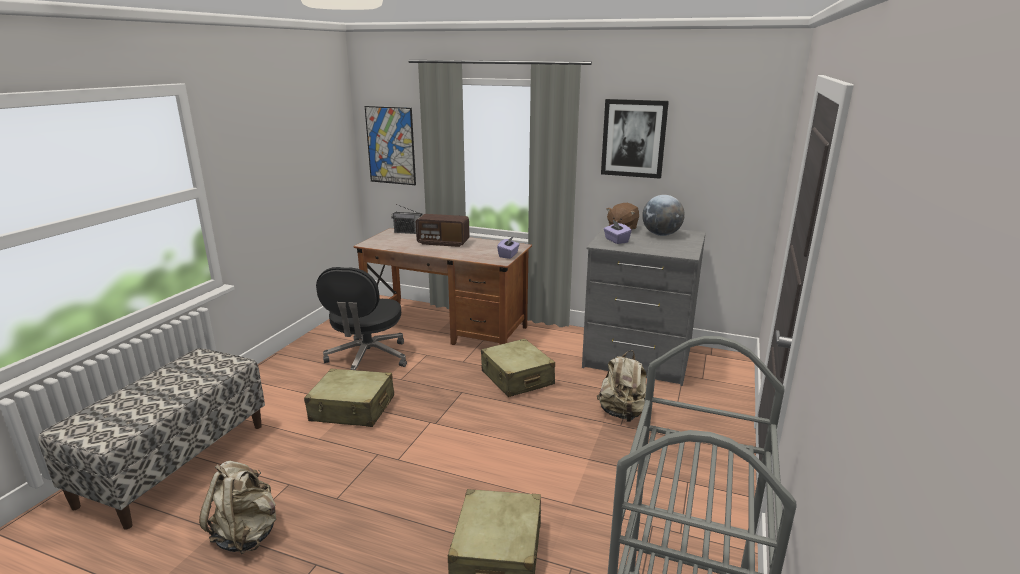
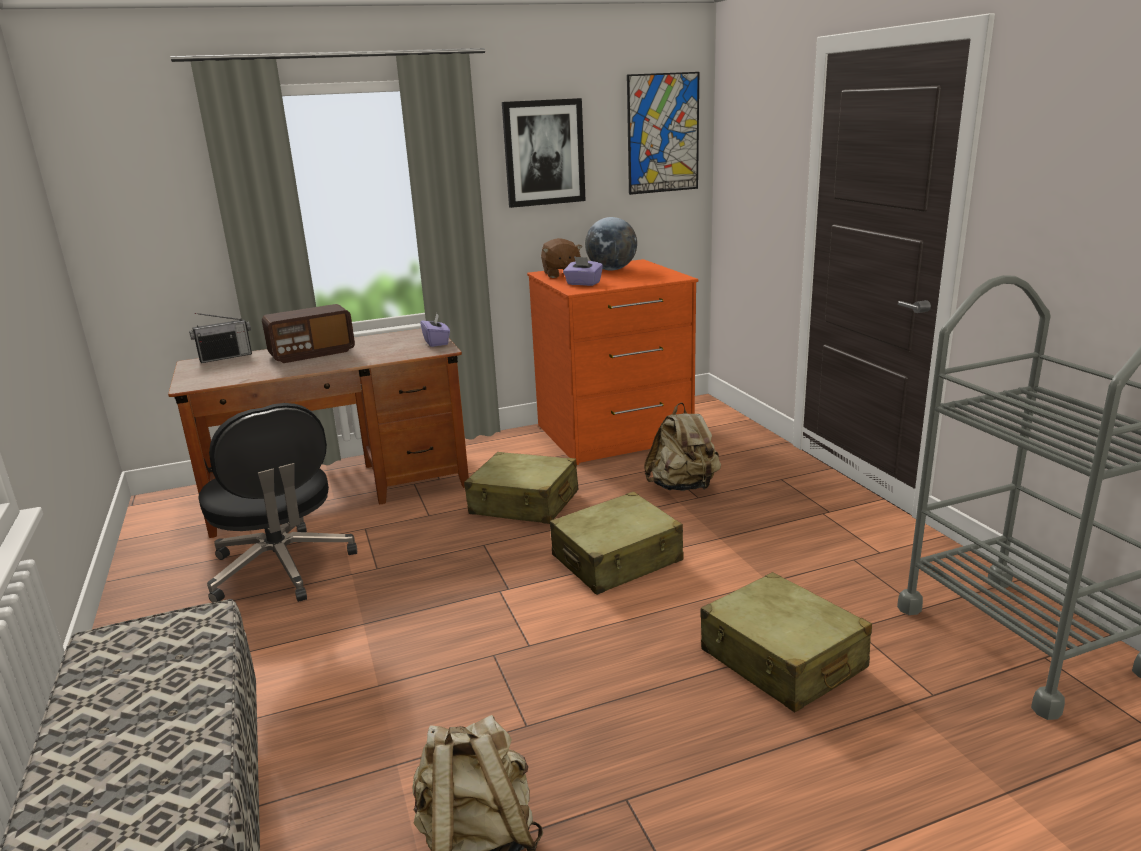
camera: 40 degrees left, 0 degrees up
(352, 409) = (367, 630): beige suitcase -> beige suitcase (617, 559)
(390, 145) = (140, 217): picture -> picture (663, 133)
(637, 357) = (614, 434): grey dresser -> orange dresser

